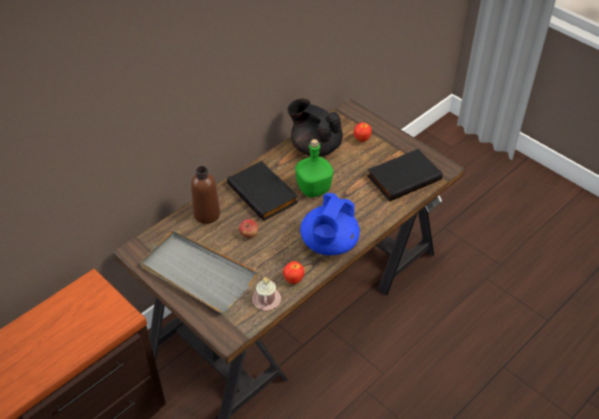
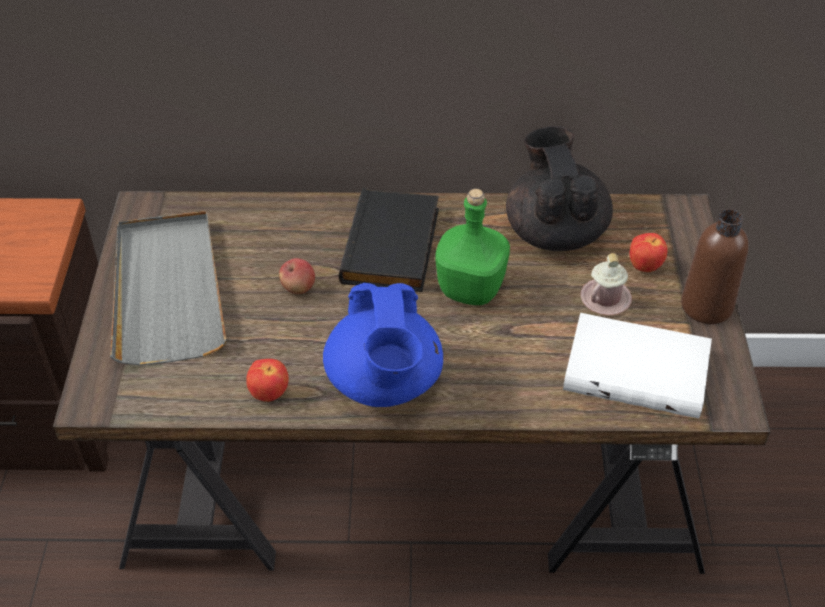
camera: 45 degrees right, 0 degrees up
(207, 214) = (283, 223): brown bottle -> brown bottle (706, 306)
(266, 299) = (200, 392): pink mug -> pink mug (605, 298)
(329, 244) = (384, 383): blue teapot -> blue teapot turned 75 degrees counterclockwise
(403, 177) = (637, 369): black book -> white book

